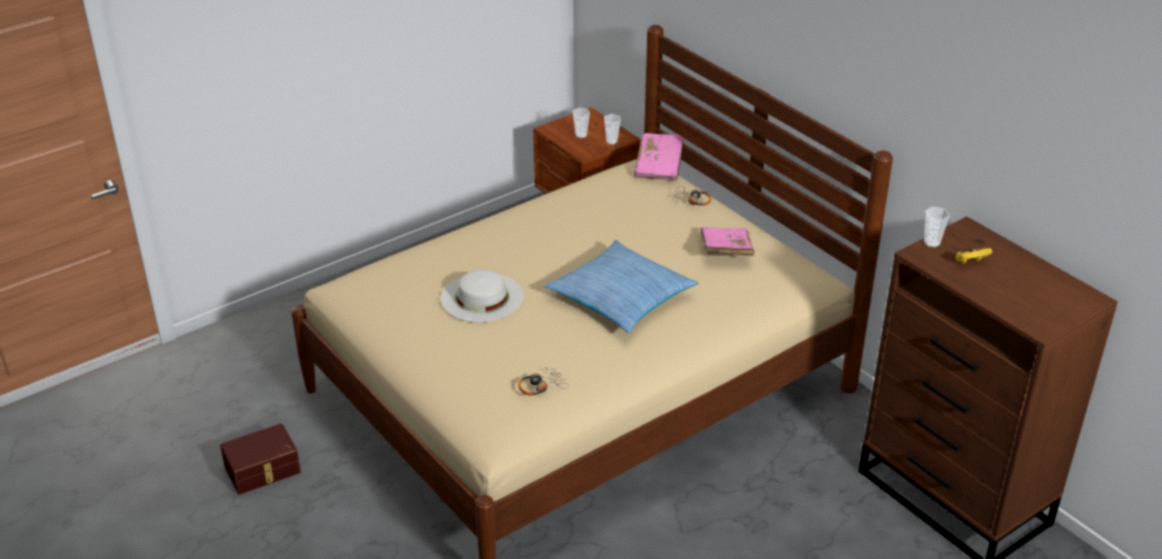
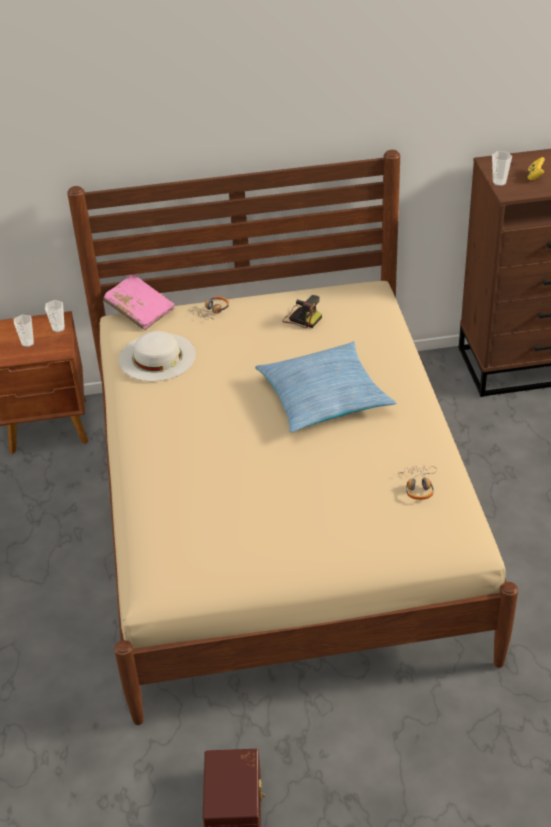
camera: 60 degrees left, 5 degrees up
(482, 297) = (259, 484): white hat -> white hat (157, 357)
(726, 251) = (301, 318): pink book -> camera

